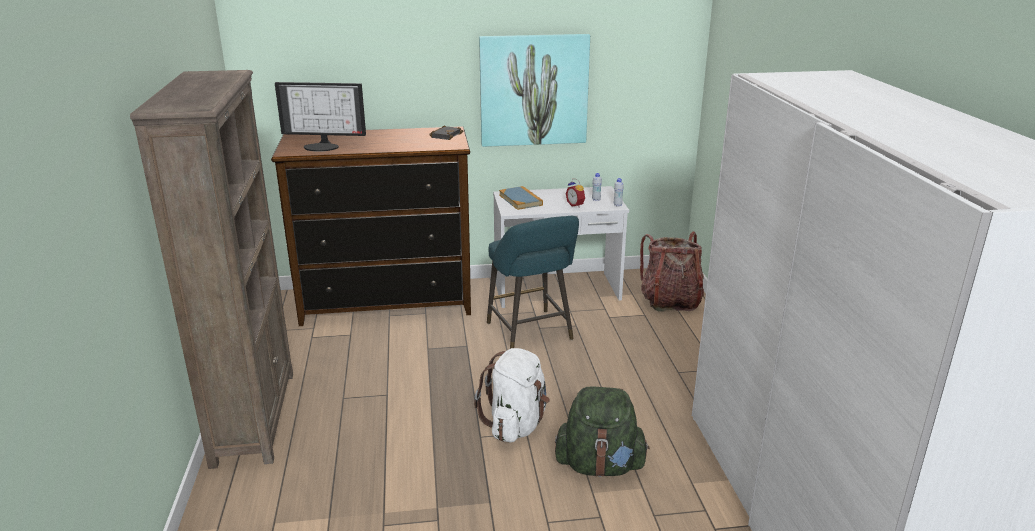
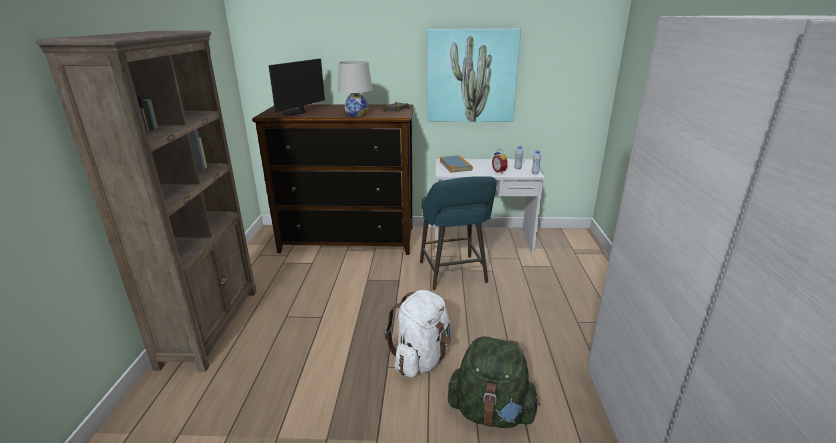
camera: 10 degrees right, 0 degrees up
(322, 146) = (296, 112): monitor -> monitor turned 105 degrees clockwise
(401, 146) = (356, 114): none -> white table lamp
(670, 301) = (575, 256): backpack -> none

